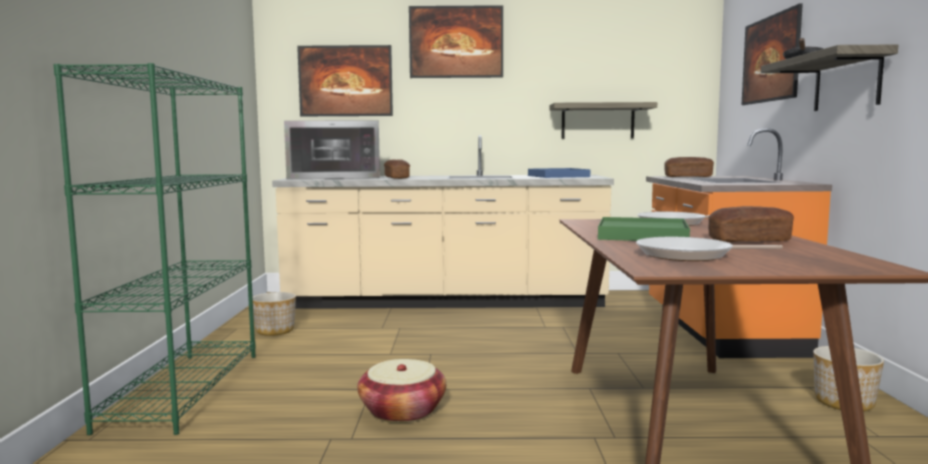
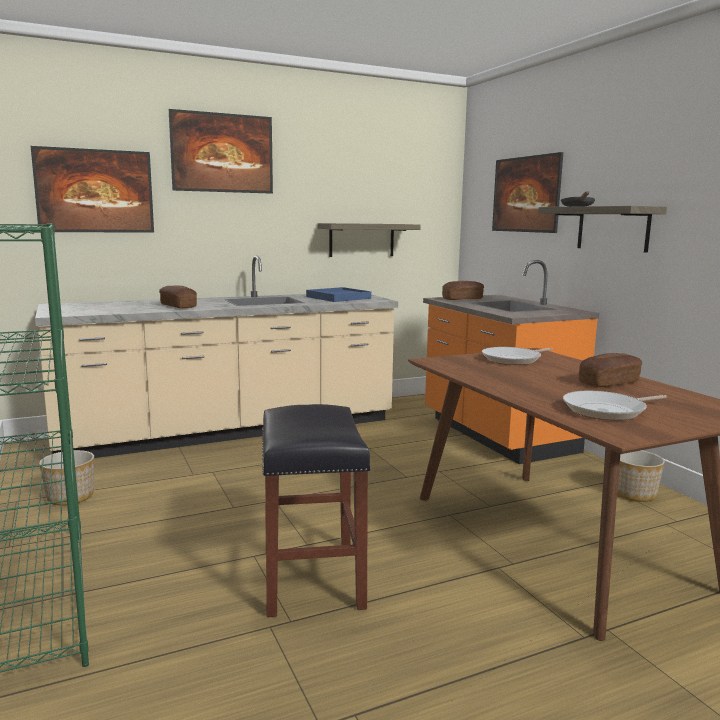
camera: 25 degrees left, 5 degrees up
(335, 177) = (101, 307): microwave -> none
(402, 411) = (311, 576): basket -> black stool
(642, 235) = (521, 381): green tray -> none

